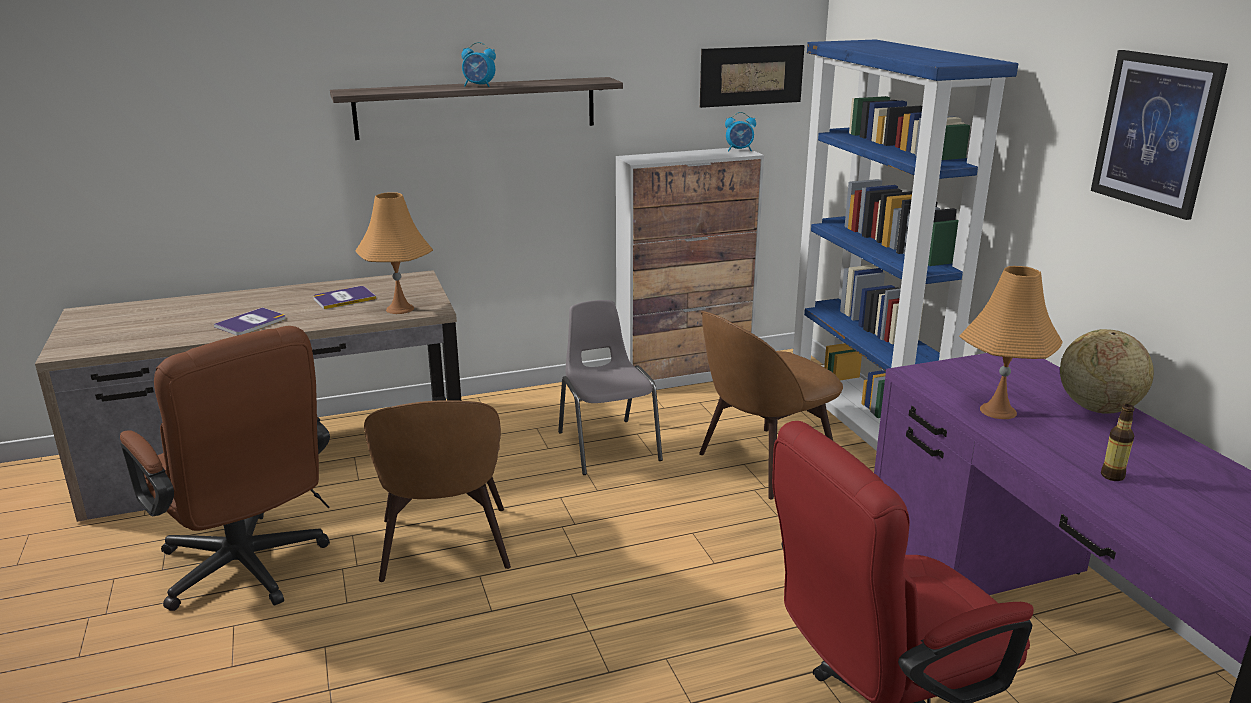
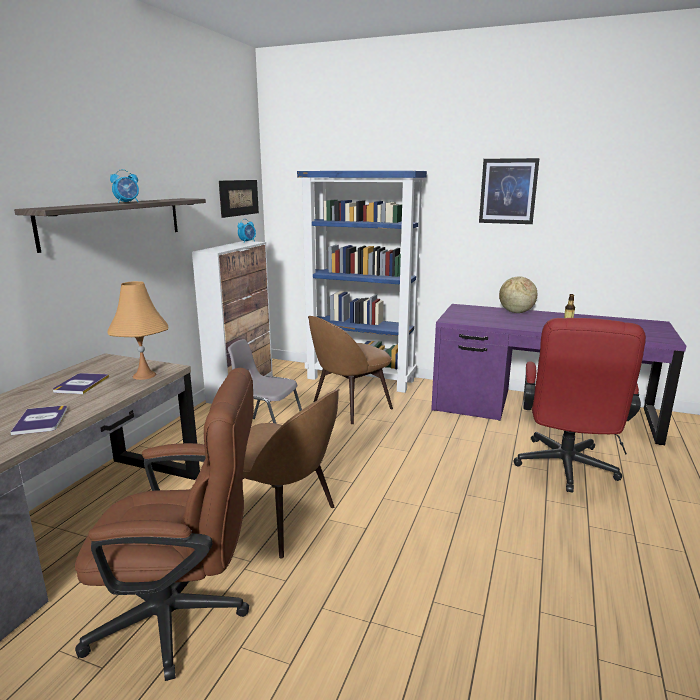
camera: 50 degrees left, 5 degrees down
(763, 463) = (349, 407): brown chair -> brown chair turned 45 degrees clockwise
(998, 411) = (498, 321): orange table lamp -> none

